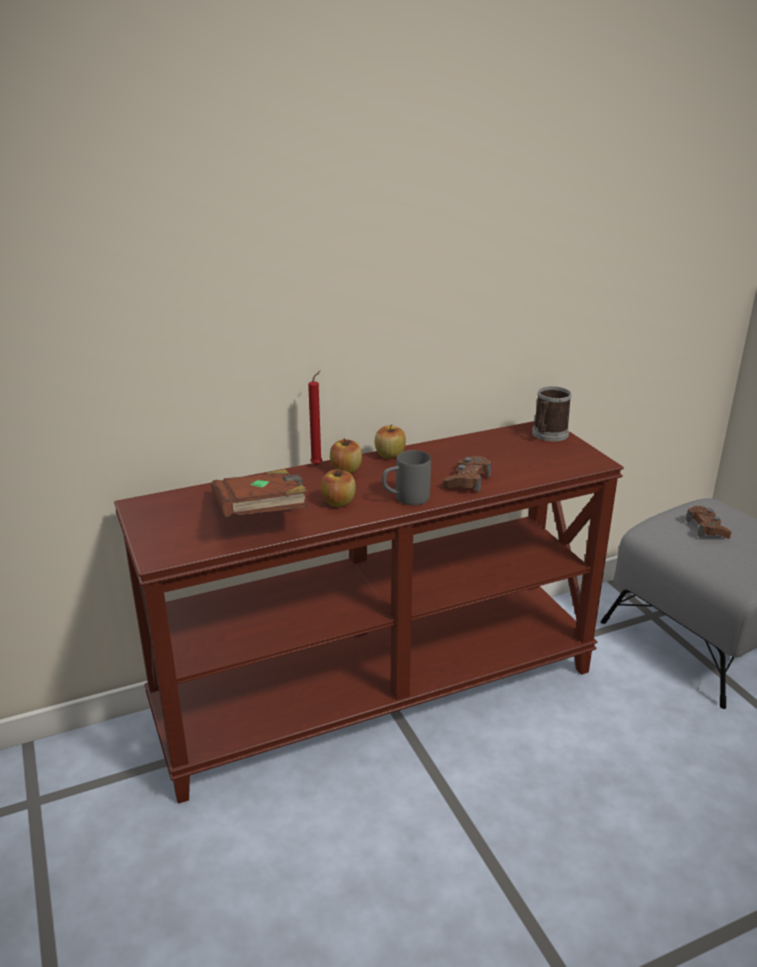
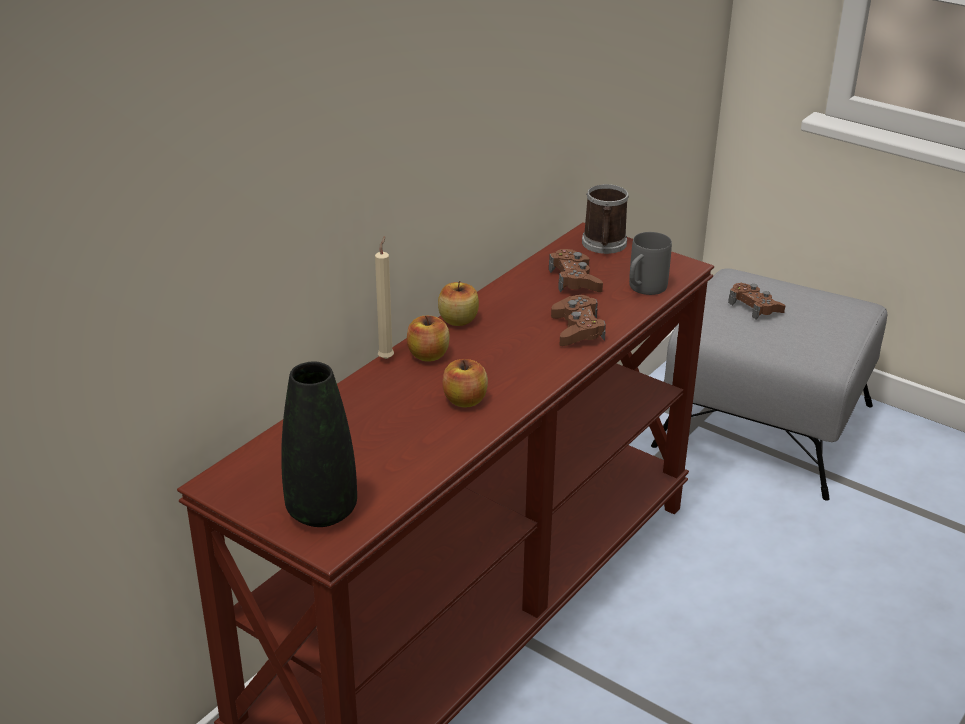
camera: 30 degrees left, 5 degrees up
(175, 538) = (322, 511): none -> black vase
(261, 515) = (394, 446): brown book -> none
(318, 464) = (387, 357): red candle -> beige candle
(405, 499) = (535, 373): grey mug -> grey mug (643, 289)
(501, 451) = (574, 280): none -> brown game controller

